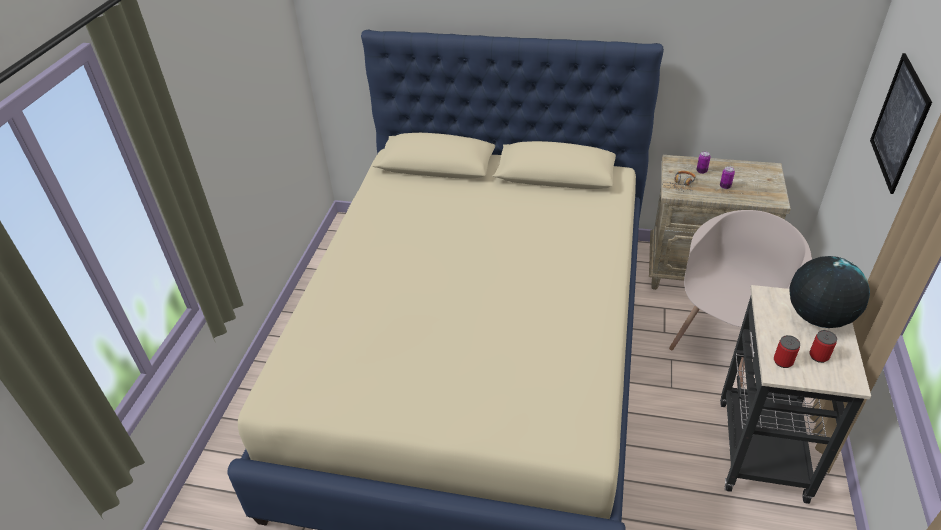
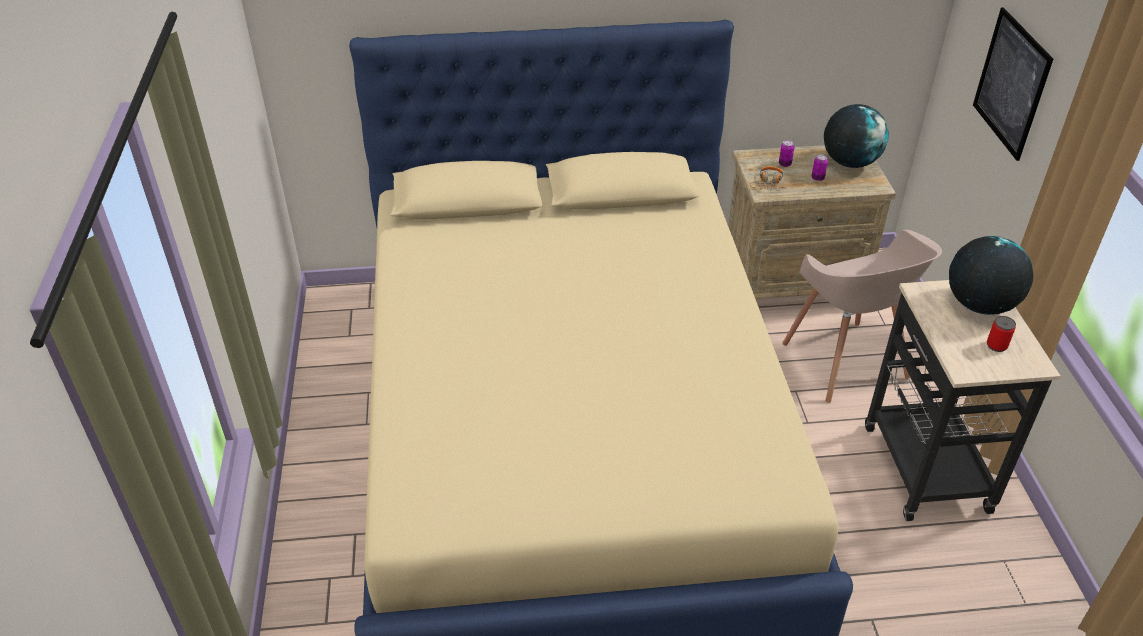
camera: 20 degrees left, 0 degrees up
(723, 344) = (844, 362): beige chair -> beige chair turned 135 degrees clockwise
(760, 177) = (850, 162): none -> globe
(783, 361) = (965, 358): can -> none

